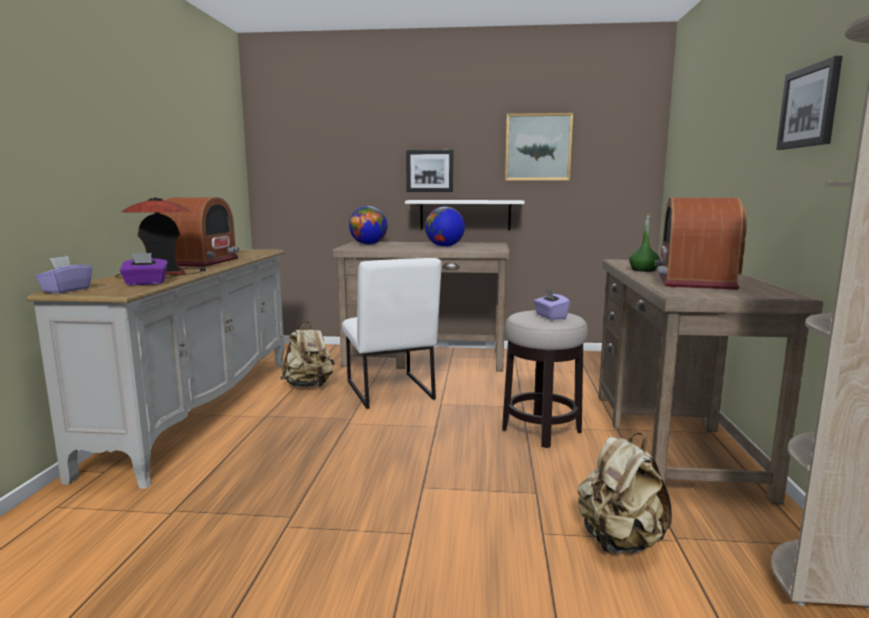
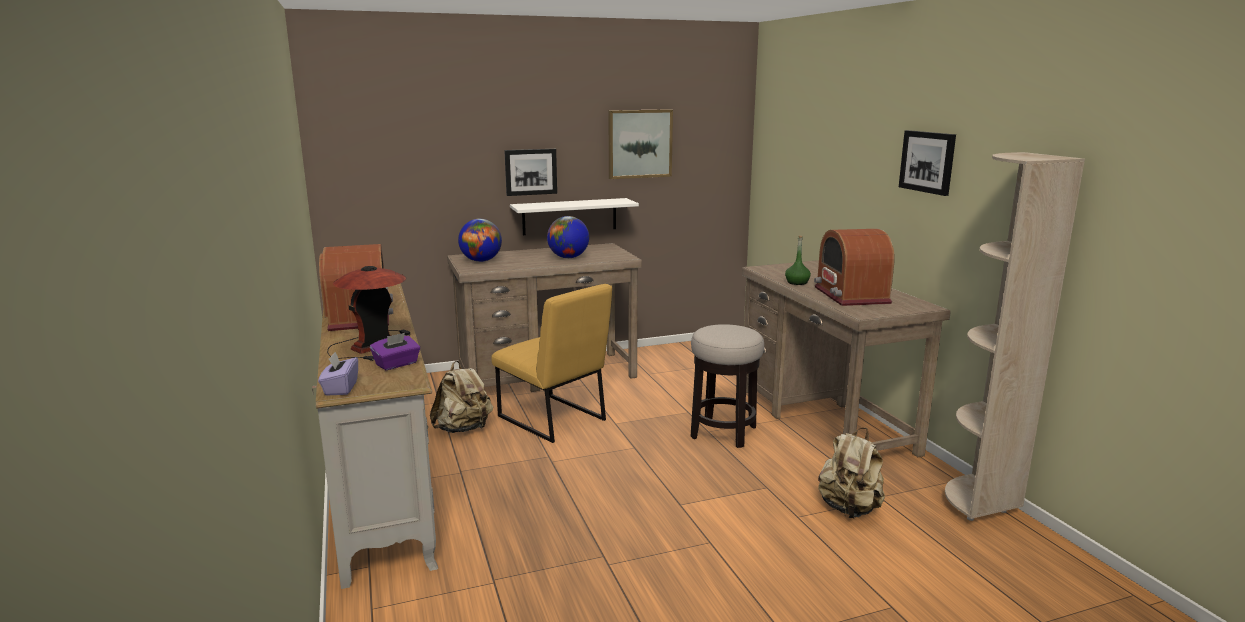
camera: 25 degrees left, 5 degrees up
(389, 391) = (553, 419): white chair -> yellow chair
(550, 316) = (734, 333): purple tissue box -> none

